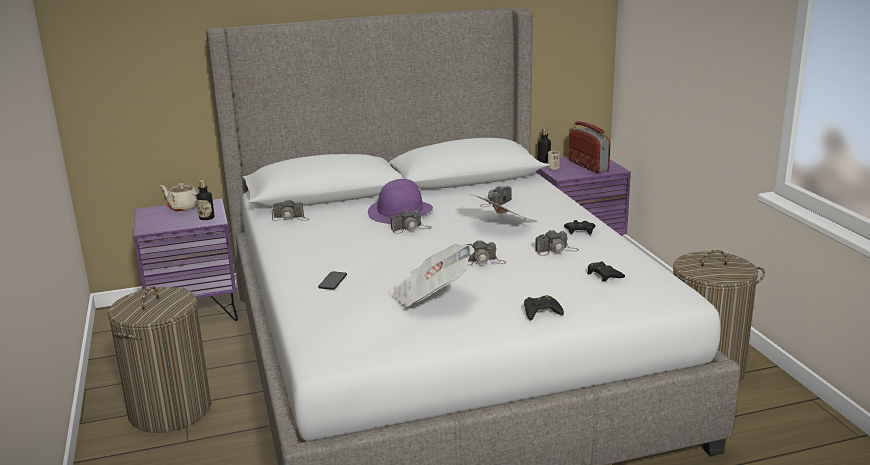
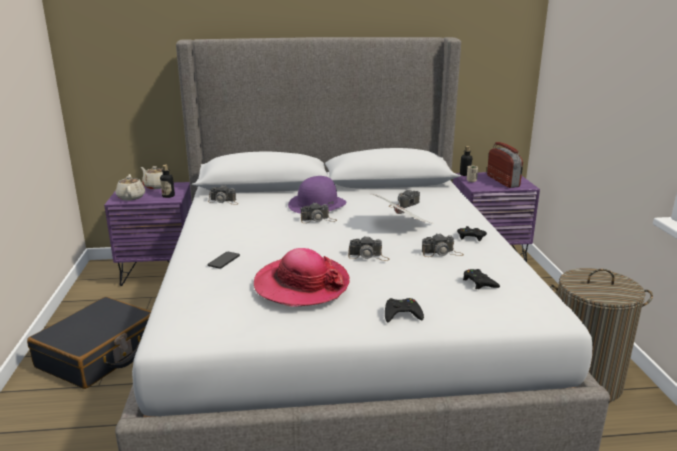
camera: 10 degrees right, 0 degrees up
(161, 223) = (131, 197): none -> beige teapot
(170, 410) = (99, 354): laundry basket -> black suitcase
(430, 295) = (301, 284): newspaper -> hat

